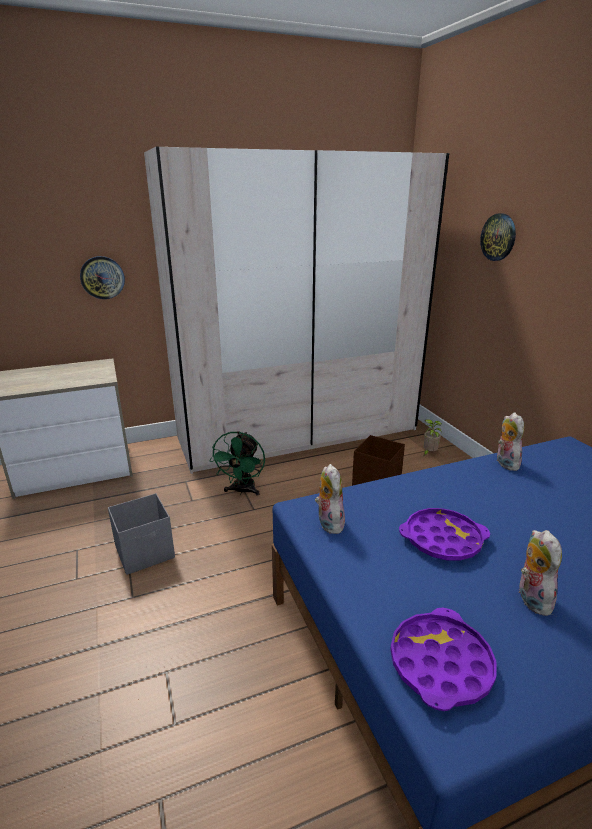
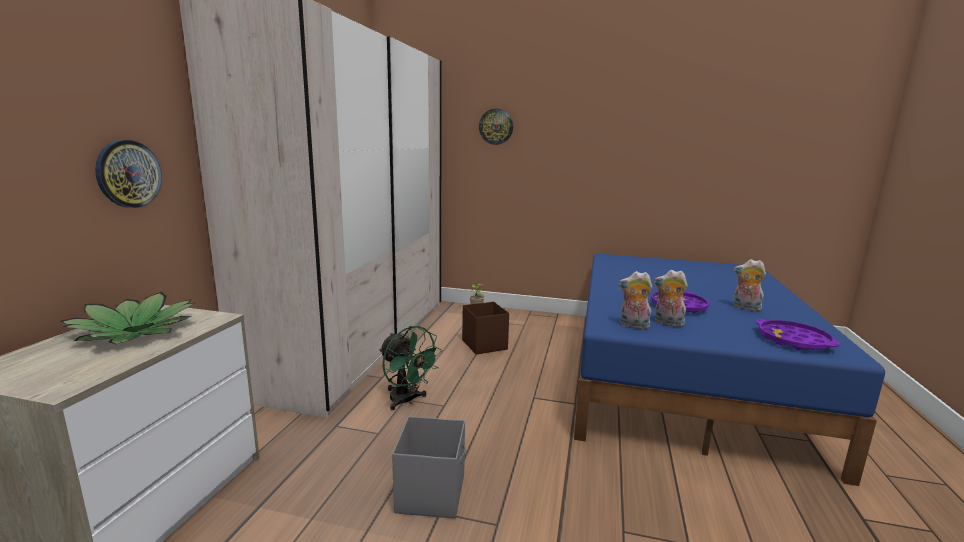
camera: 55 degrees left, 10 degrees down
(70, 374) = (135, 331): none -> potted plant
(504, 463) = (609, 271): plush toy -> plush toy (667, 323)

